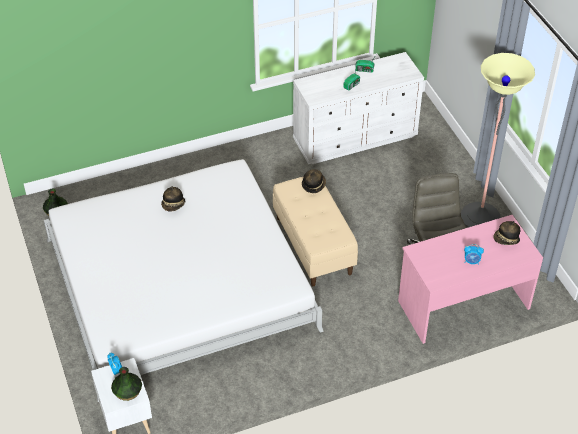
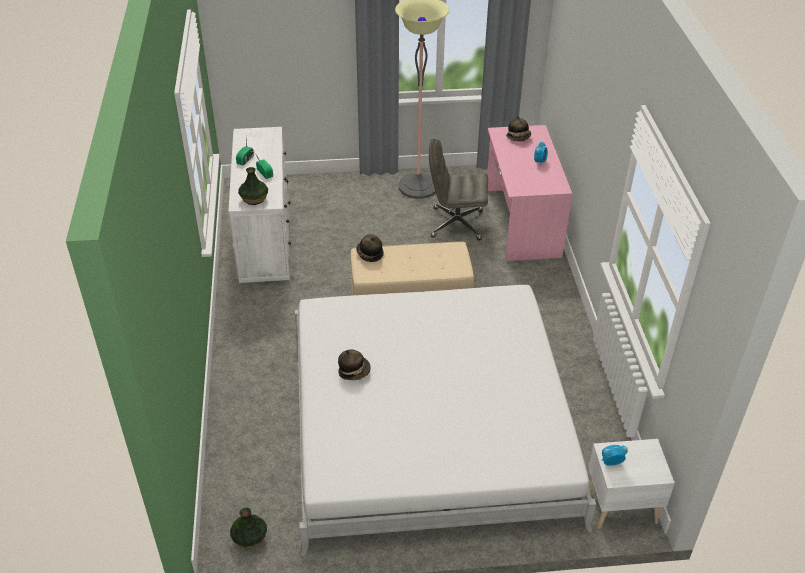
camera: 75 degrees left, 5 degrees down
(127, 392) = (644, 456): vase -> vase (254, 199)

